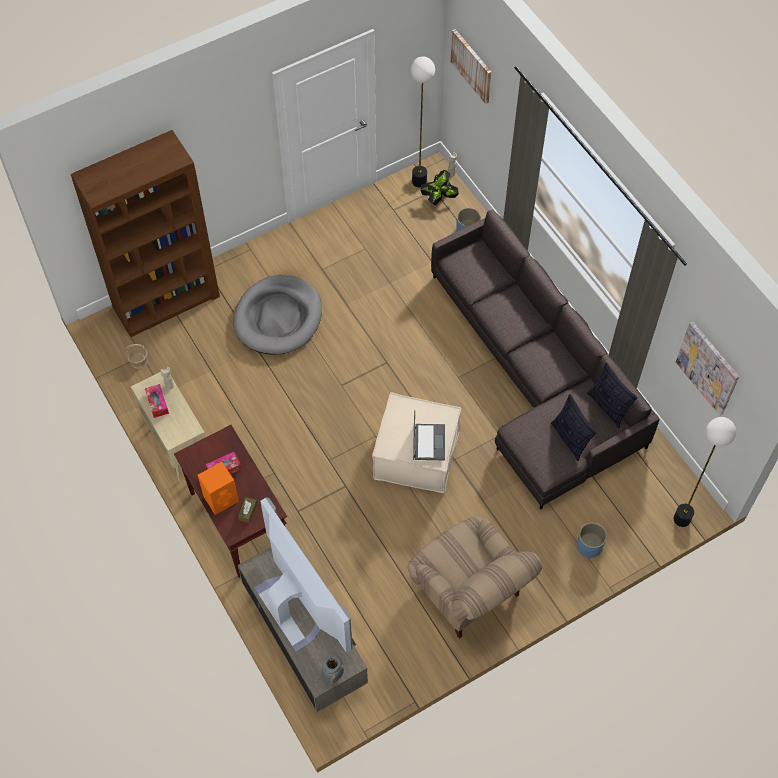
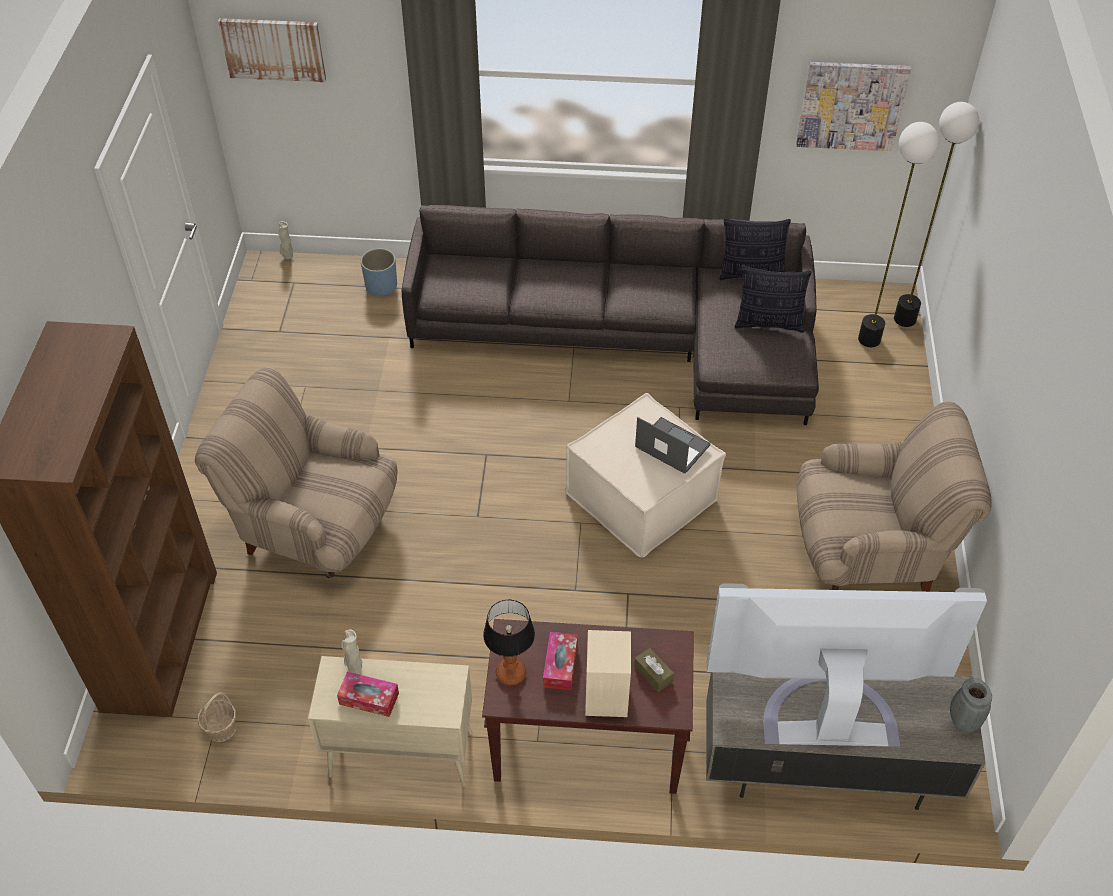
camera: 55 degrees left, 10 degrees down
(204, 451) = (511, 674): none -> table lamp
(221, 498) = (606, 694): orange speaker -> beige speaker
(278, 317) = (314, 527): grey dog bed -> beige armchair
(419, 181) = (267, 288): floor lamp -> floor lamp (869, 339)
(439, 199) = (311, 285): potted plant -> none
(589, 546) = (885, 410): blue planter -> none

